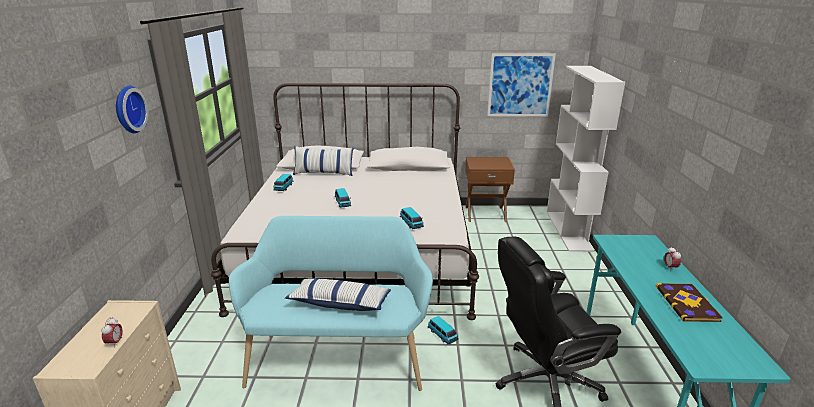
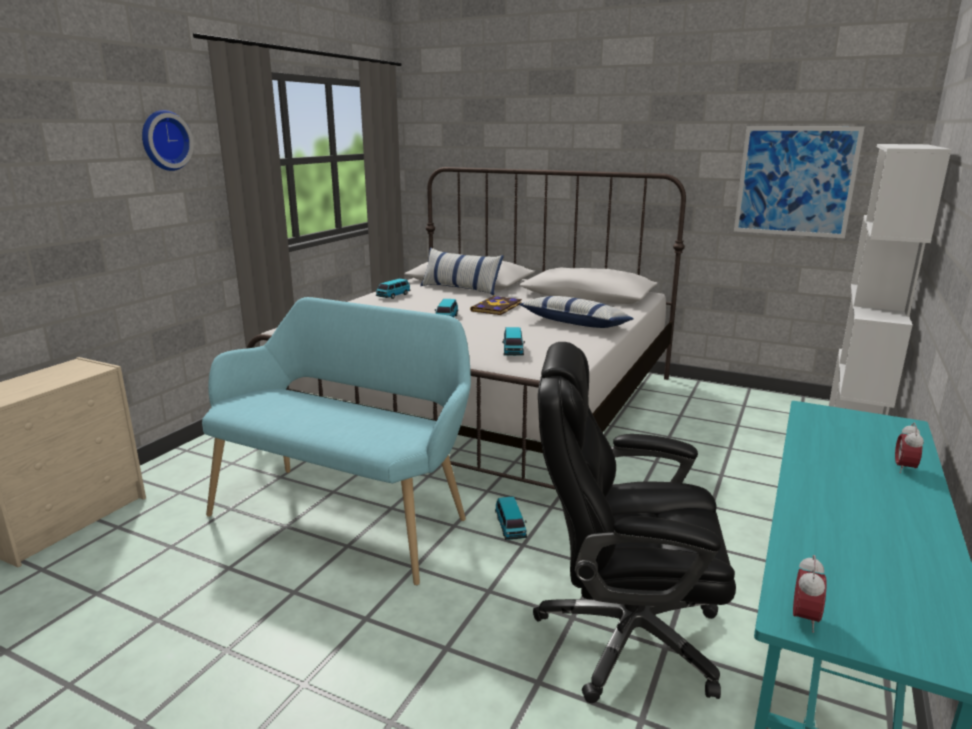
camera: 25 degrees right, 5 degrees down
(115, 342) = (35, 391): alarm clock -> alarm clock (804, 619)
(340, 303) = (330, 420): pillow -> pillow (575, 323)
(485, 213) = (714, 394): brown nightstand -> none
(687, 303) = (881, 524): book -> book (497, 307)

